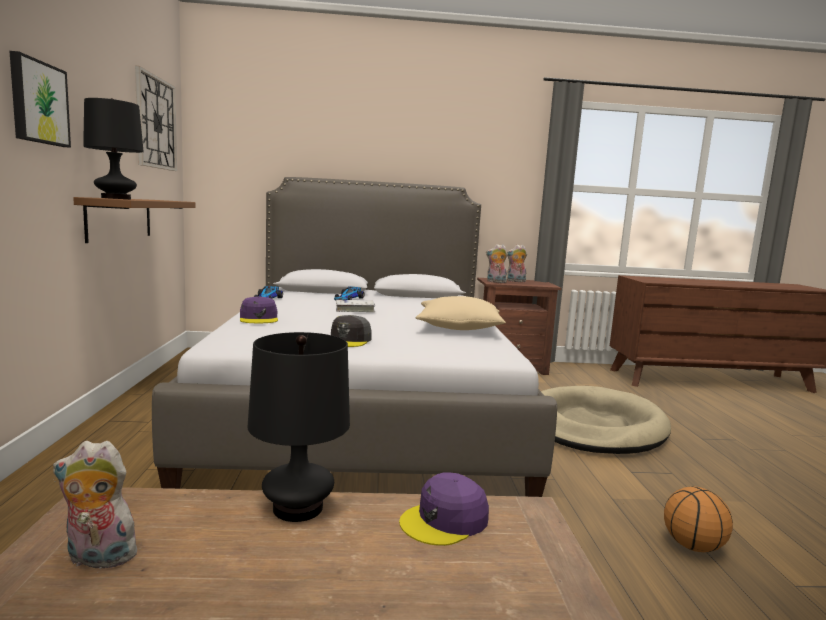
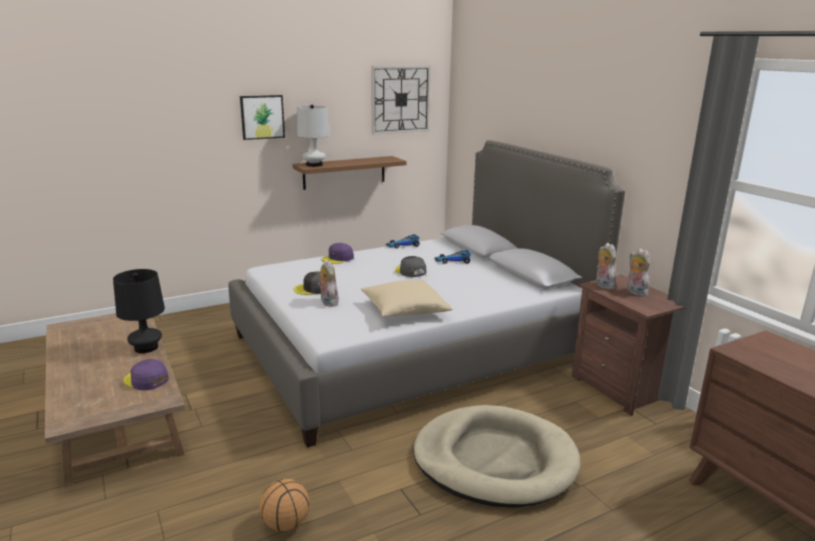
camera: 65 degrees right, 10 degrees up
(97, 559) = (99, 328): plush toy -> plush toy (327, 302)
(116, 198) = (314, 165): black table lamp -> white table lamp
(355, 310) = (410, 271): white book -> grey cap

